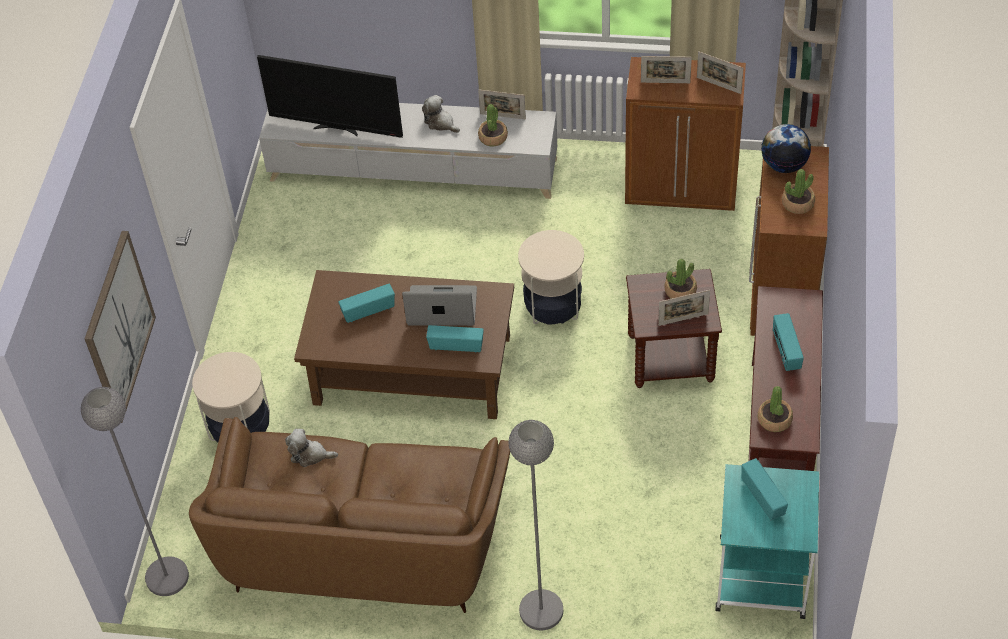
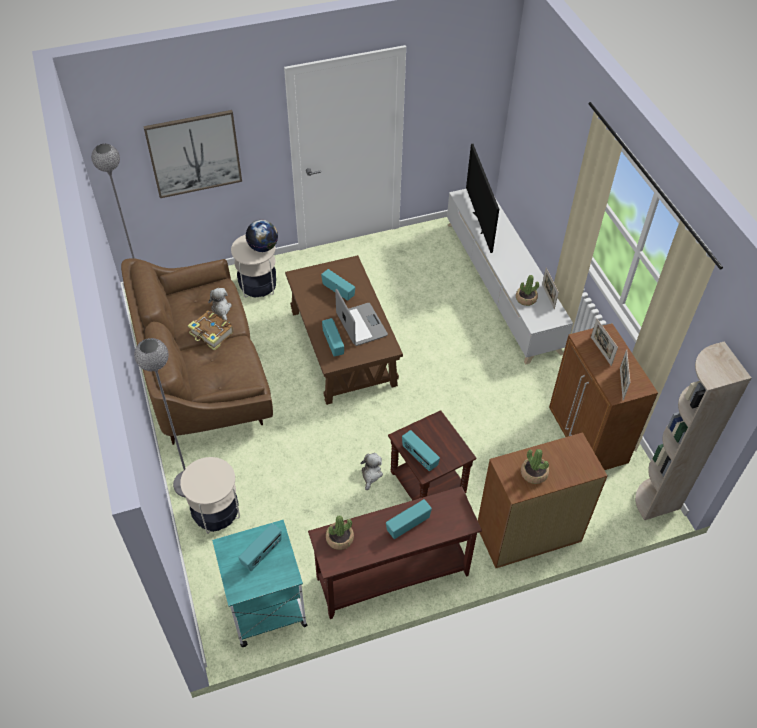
camera: 60 degrees right, 0 degrees up
(351, 479) = (212, 334): none -> book
(440, 123) = (520, 268): plush toy -> plush toy (371, 474)
(553, 307) = (433, 400): beige side table -> beige side table (216, 514)
(680, 290) = (445, 446): potted plant -> none
(683, 319) = (419, 457): picture frame -> radio
(784, 165) = (568, 452): globe -> globe (263, 247)

